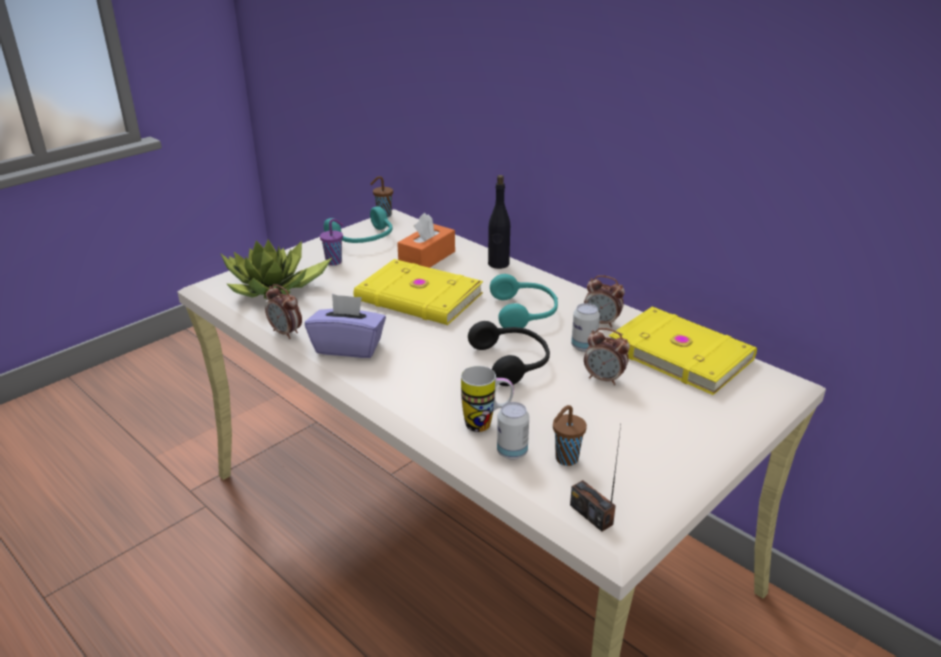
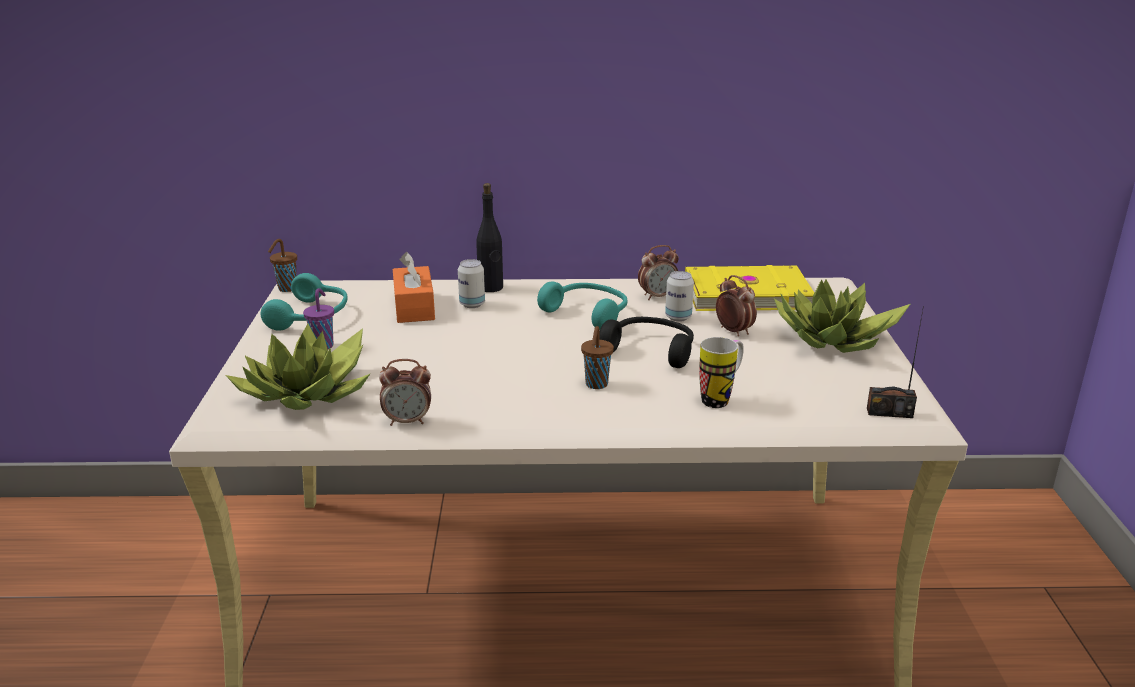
camera: 45 degrees left, 5 degrees down
(348, 347) = (495, 403): purple tissue box -> none
(418, 298) = (476, 340): yellow book -> none
(512, 452) = (773, 406): can -> can (472, 304)
(565, 459) = (812, 391): brown cup -> brown cup (596, 385)
(604, 379) = (733, 331): alarm clock -> alarm clock turned 105 degrees counterclockwise
(675, 430) = (835, 340): none -> potted plant

